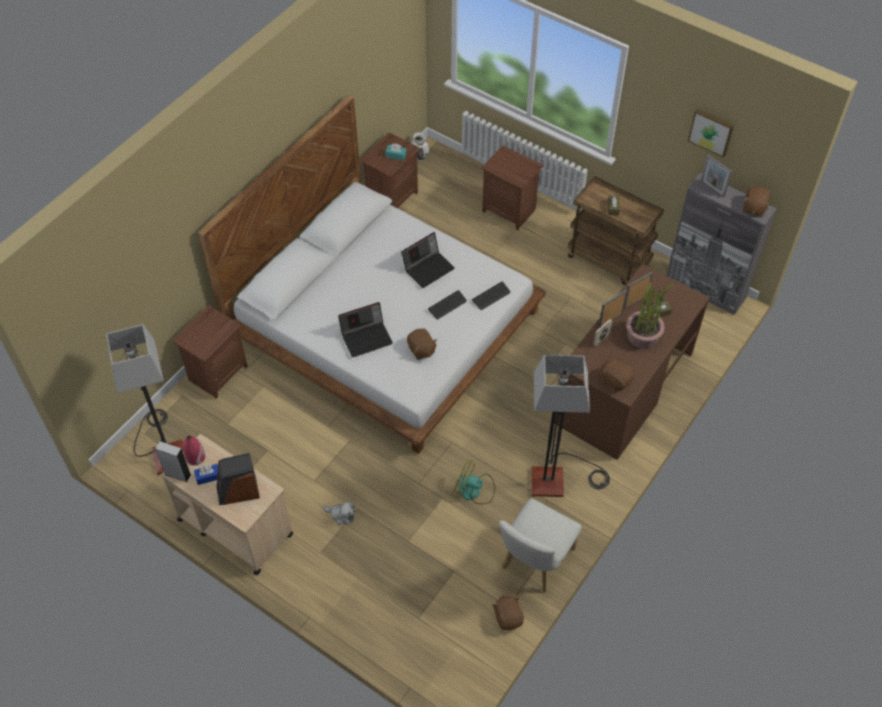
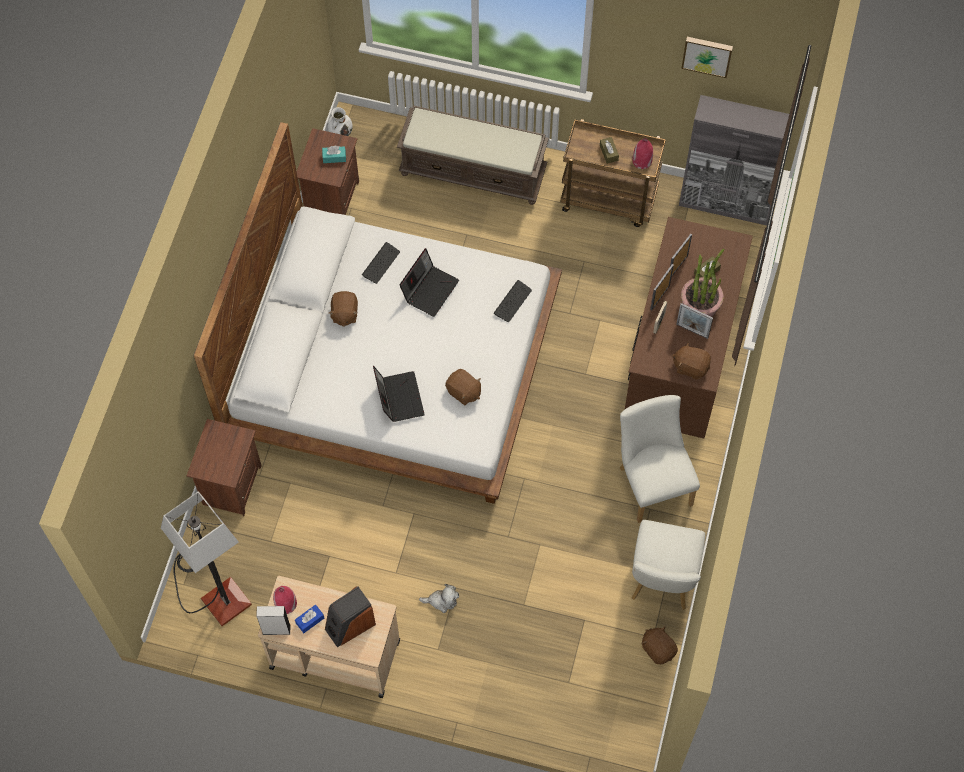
camera: 20 degrees left, 10 degrees up
(367, 337) = (398, 397): laptop -> laptop turned 60 degrees counterclockwise
(447, 305) = (469, 328): keyboard -> keyboard (381, 263)
(474, 490) = (569, 524): fan -> none
(509, 210) = (474, 171): brown nightstand -> brown bench
(558, 479) = (652, 481): floor lamp -> white chair
(638, 221) = (642, 161): none -> red vase
(712, 189) = (721, 112): picture frame -> picture frame (692, 331)
(754, 208) = (772, 122): brown plush toy -> brown plush toy (344, 314)

